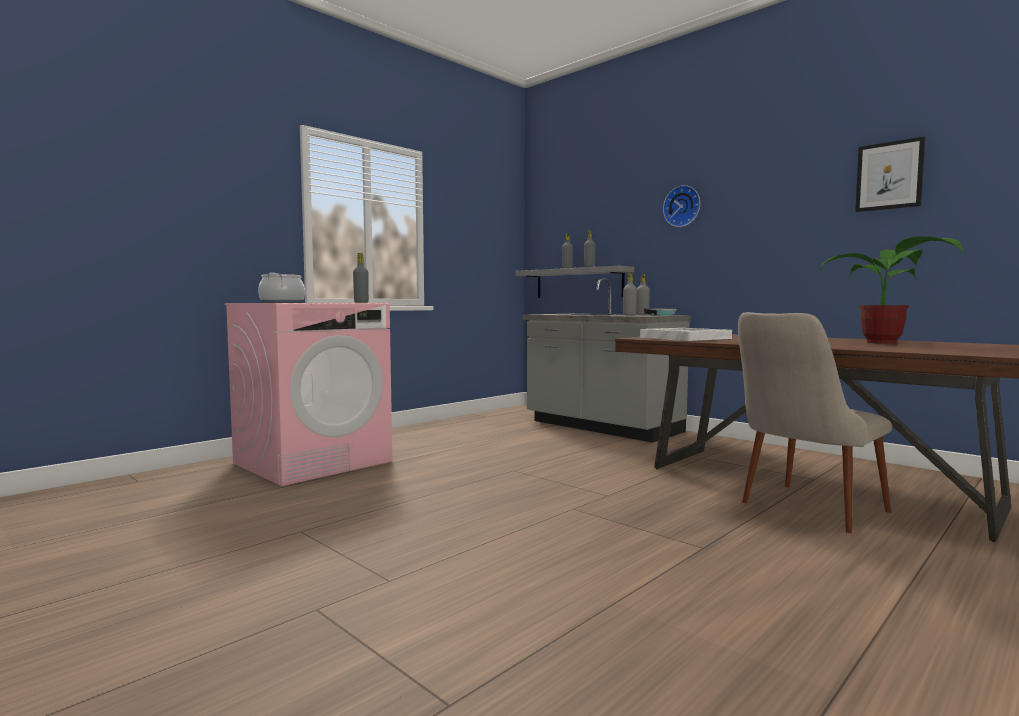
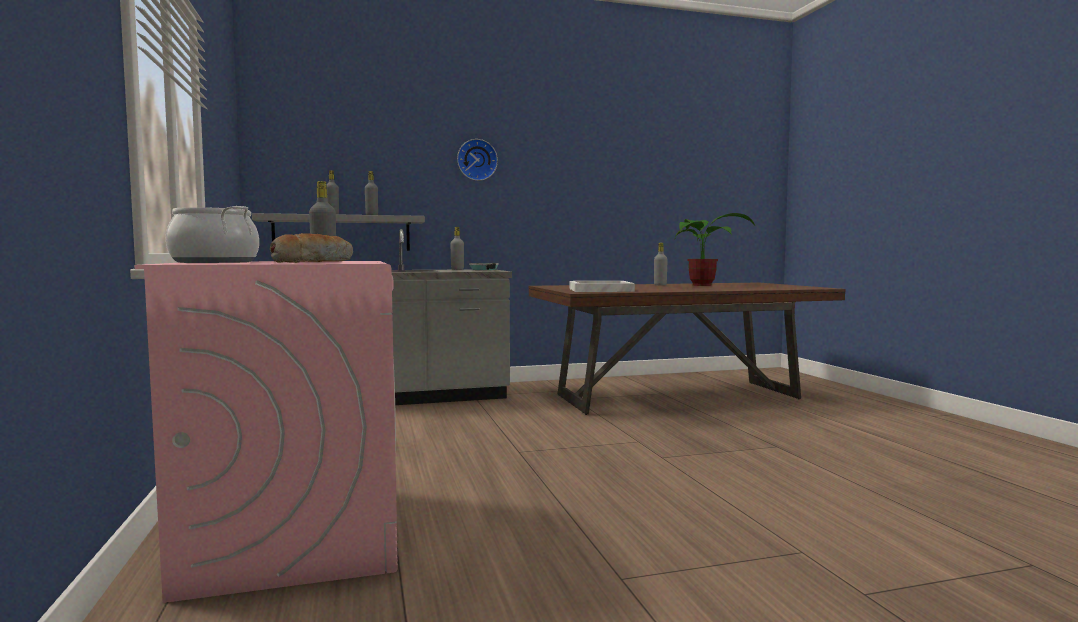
camera: 60 degrees left, 0 degrees up
(301, 302) = (312, 262): none -> bread
(629, 315) = (466, 270): grey bottle -> grey bottle (660, 285)
(803, 512) = (725, 412): beige chair -> none
(889, 176) = (642, 162): picture -> none

